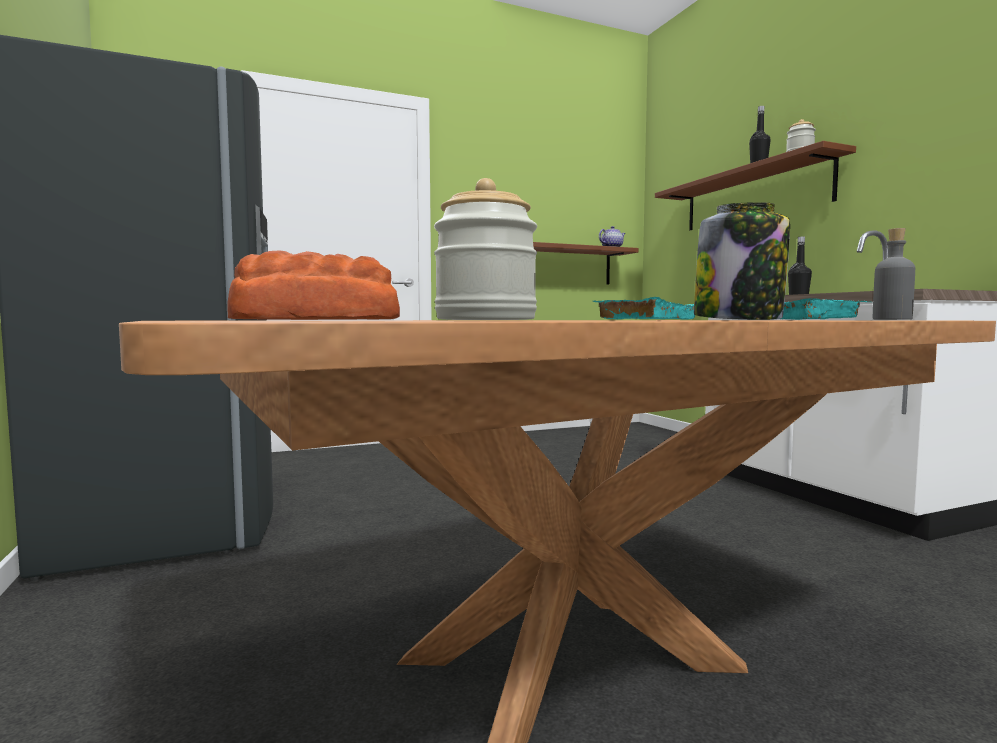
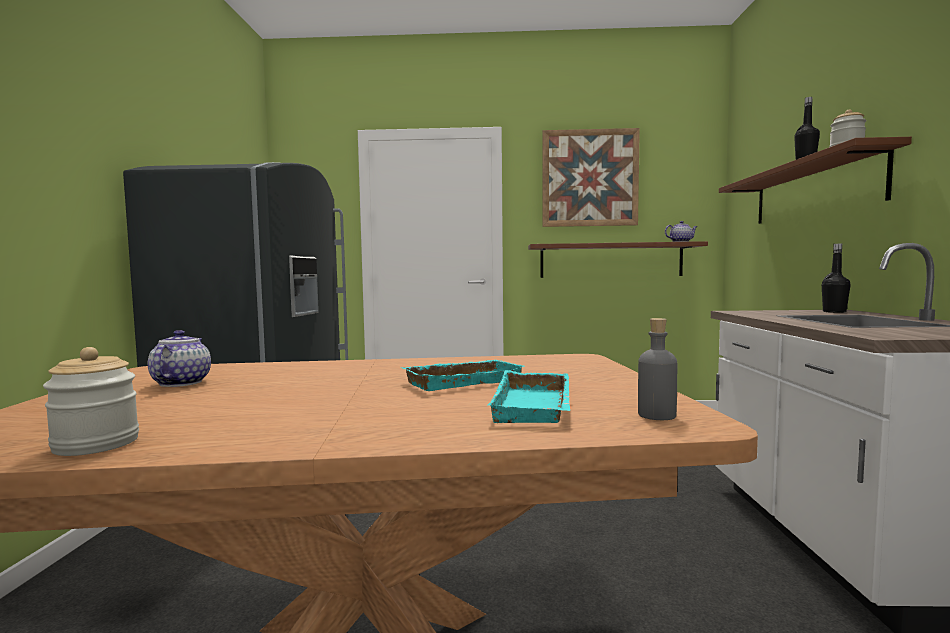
camera: 25 degrees right, 0 degrees up
(314, 319) = (181, 382): bread -> teapot
(523, 172) = (589, 178): none -> picture
(739, 319) = (394, 427): jar -> none

